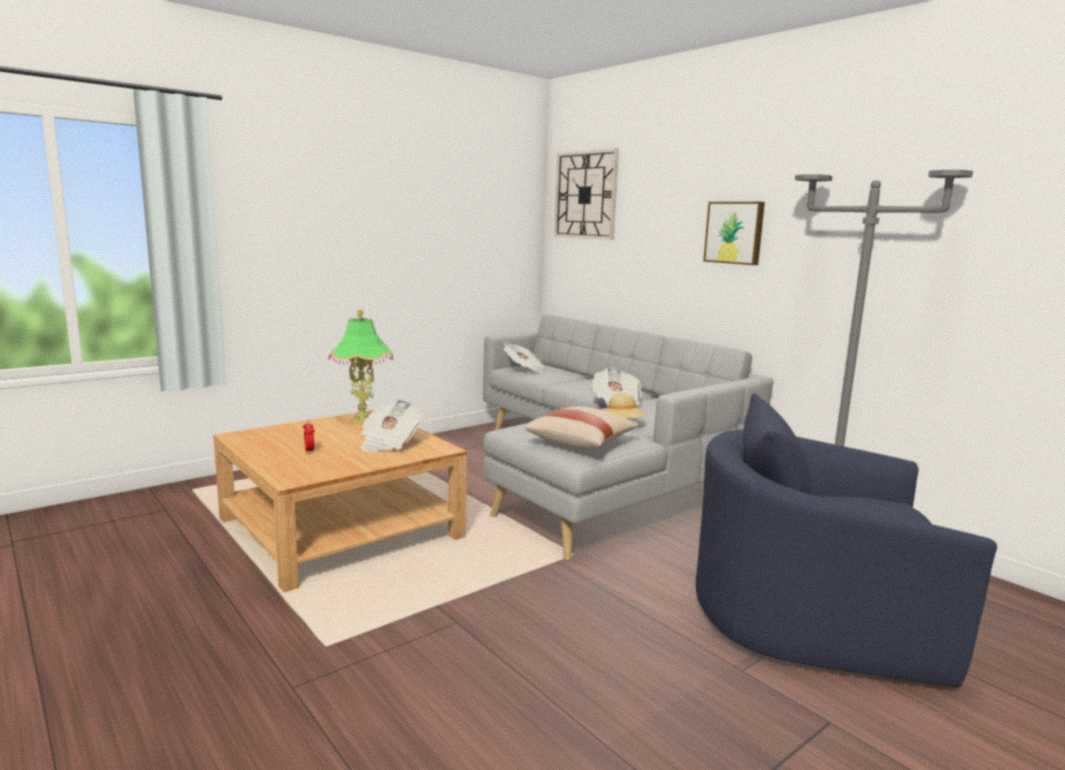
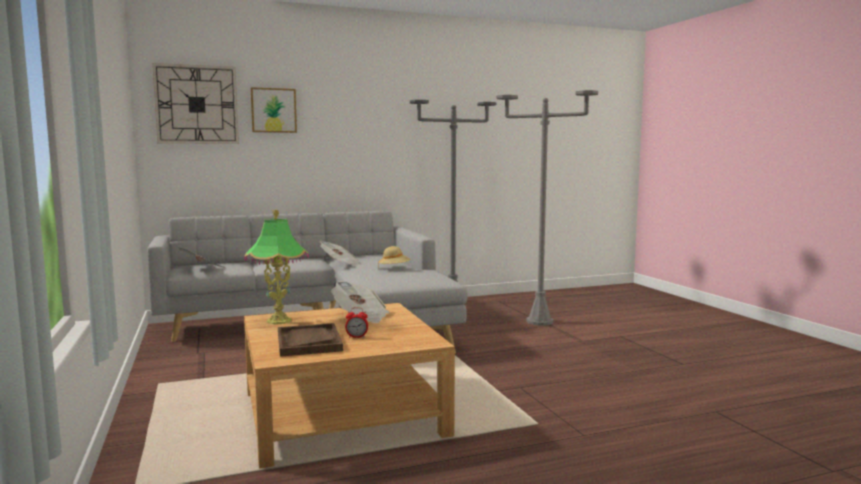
camera: 70 degrees left, 5 degrees down
(290, 438) = (308, 342): none -> brown tray
(582, 443) = (425, 278): beige pillow -> none
(735, 232) = (357, 135): picture -> picture (273, 110)
(813, 615) = (539, 321): blue armchair -> grey floor lamp

